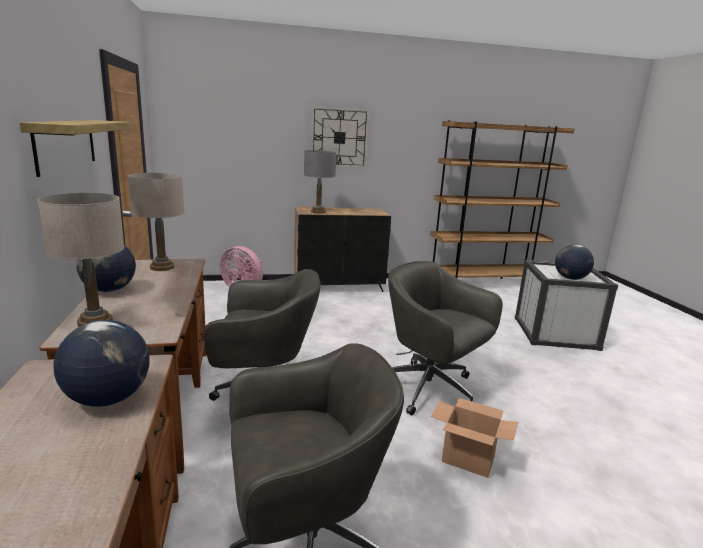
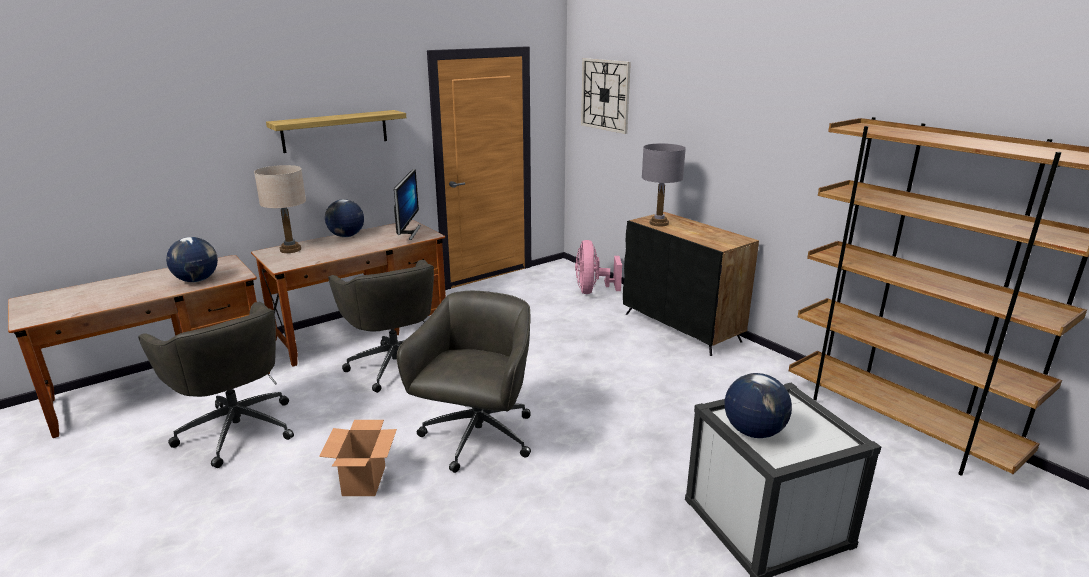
camera: 65 degrees right, 5 degrees up
(162, 267) = (408, 232): beige table lamp -> monitor
(339, 137) = (719, 130): wall clock -> wall clock (605, 95)

